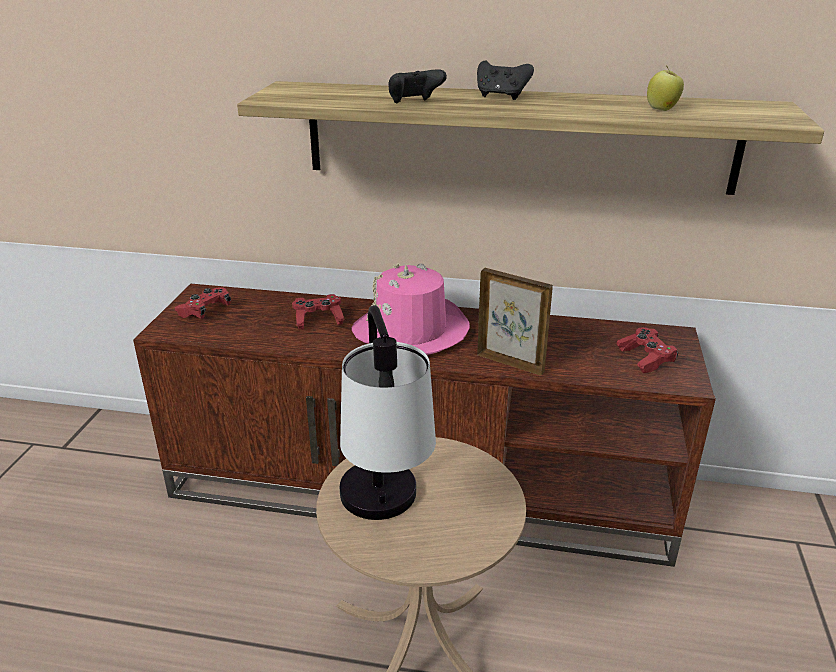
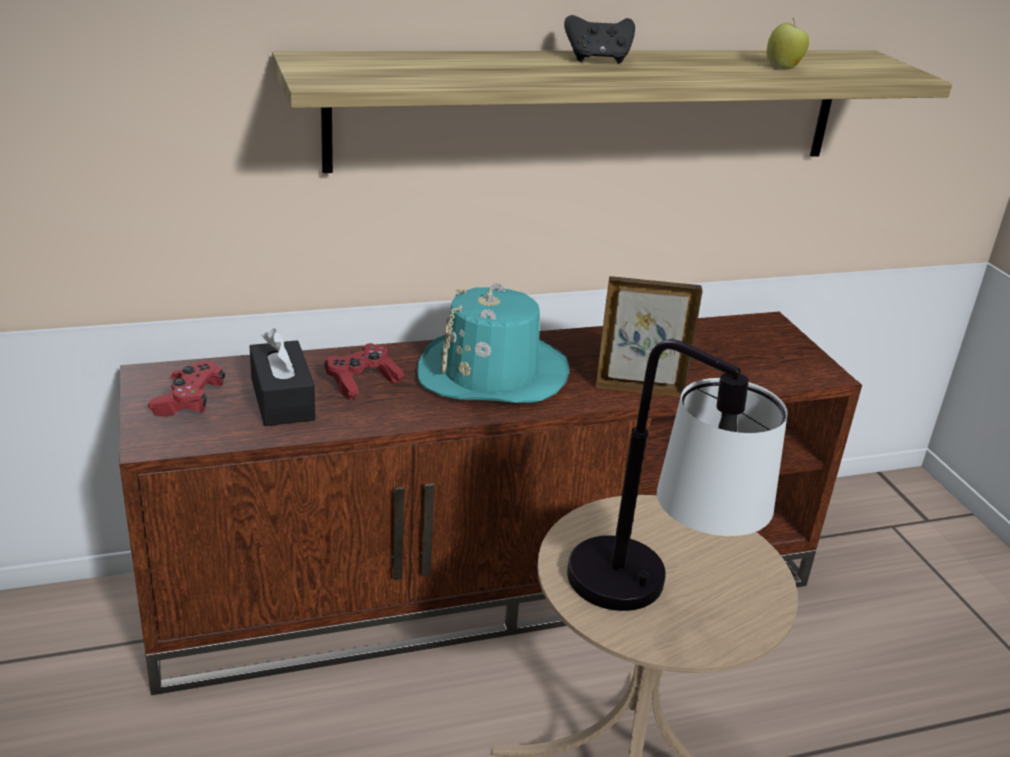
camera: 30 degrees left, 0 degrees up
(259, 320) = (282, 399): none -> black tissue box
(411, 330) = (492, 373): pink hat -> turquoise hat
(414, 103) = (518, 76): black game controller -> none
(645, 358) = (765, 355): red game controller -> none

